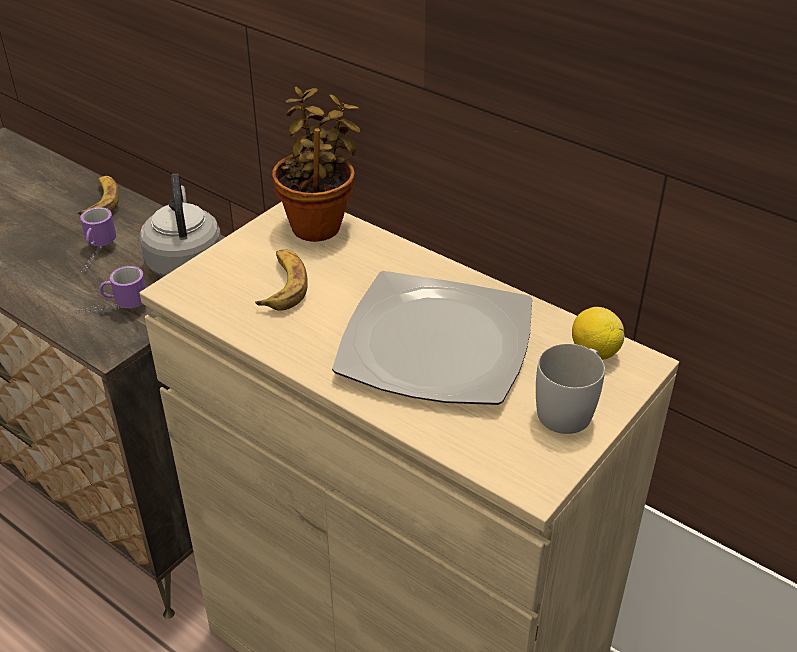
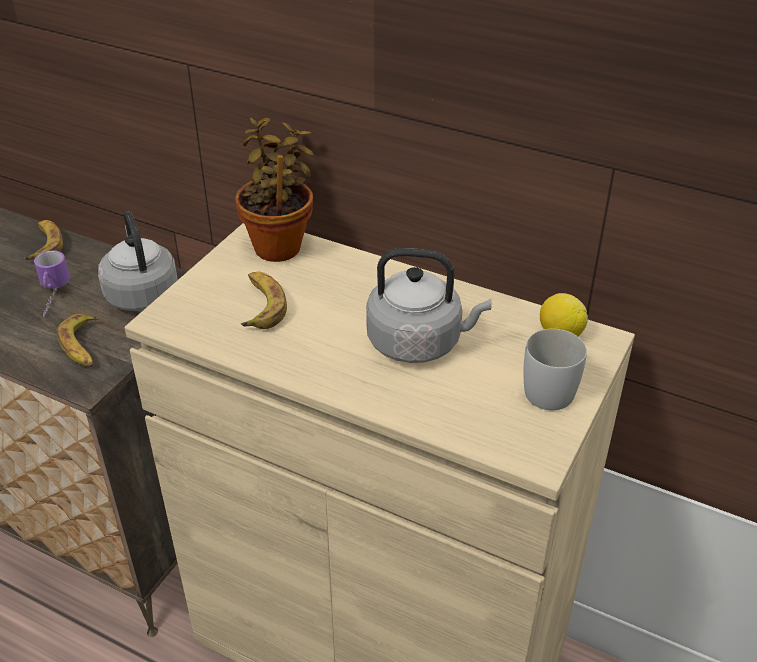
camera: 10 degrees left, 0 degrees up
(113, 309) = (82, 347): mug -> banana
(438, 343) = (419, 343): plate -> grey kettle

